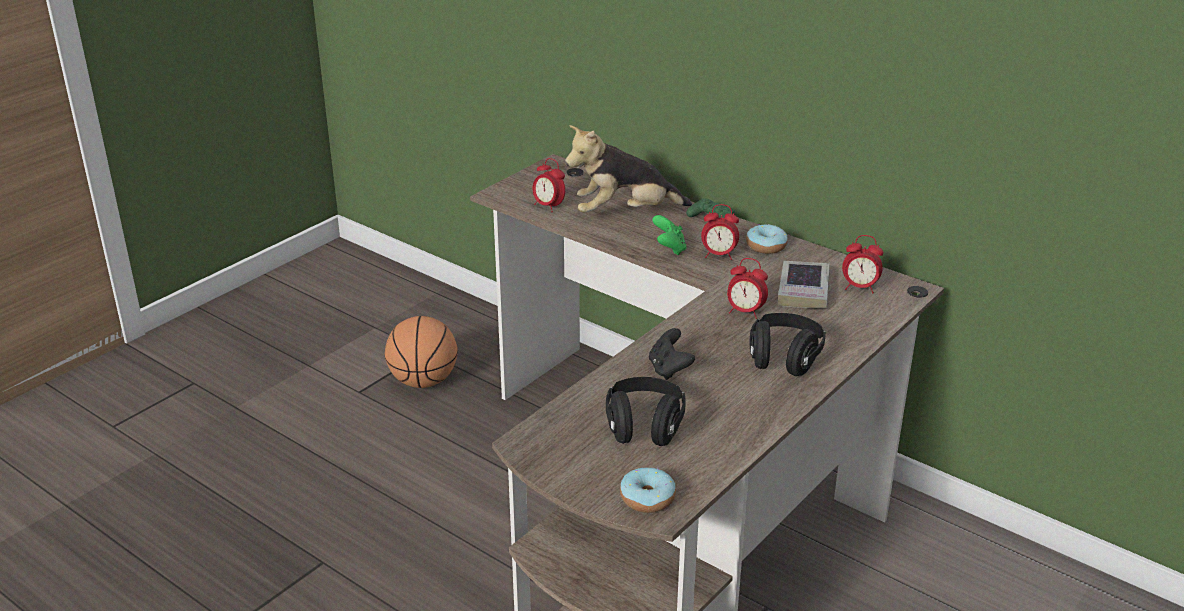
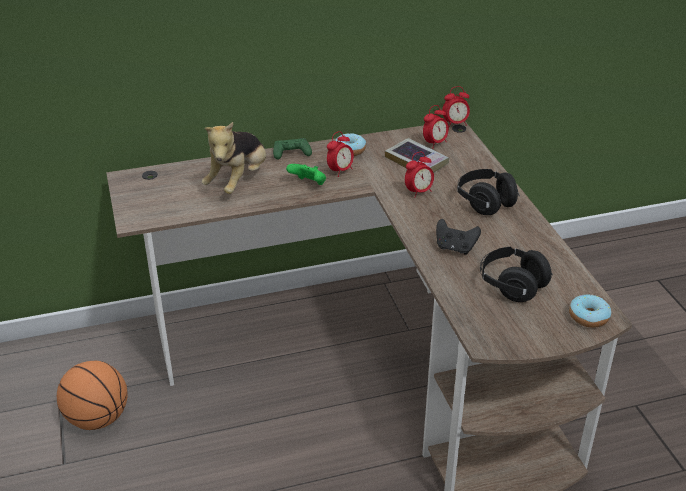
camera: 55 degrees left, 5 degrees up
(549, 206) = (185, 206): alarm clock -> alarm clock (455, 124)

